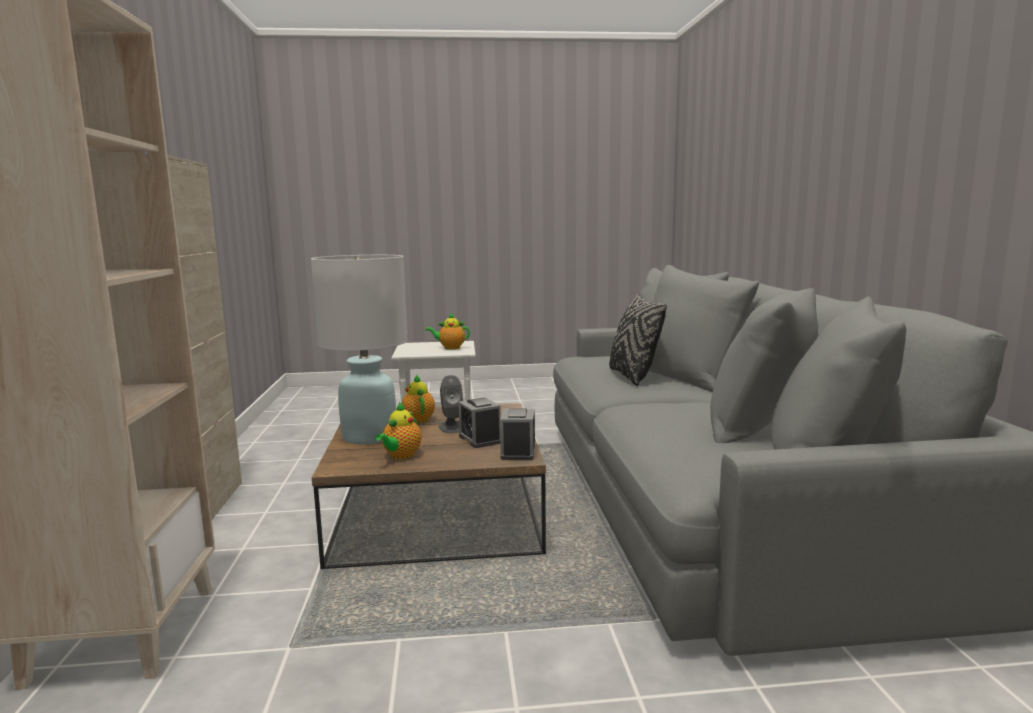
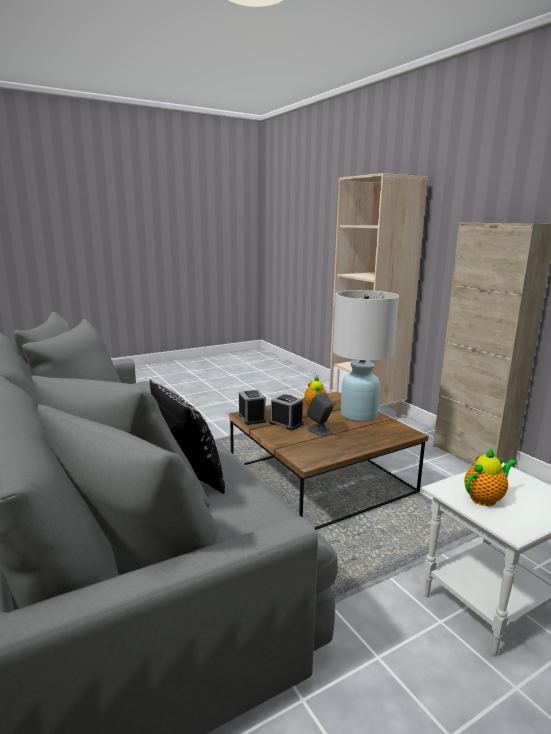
camera: 155 degrees right, 5 degrees up
(418, 419) = (356, 434): teapot -> none

